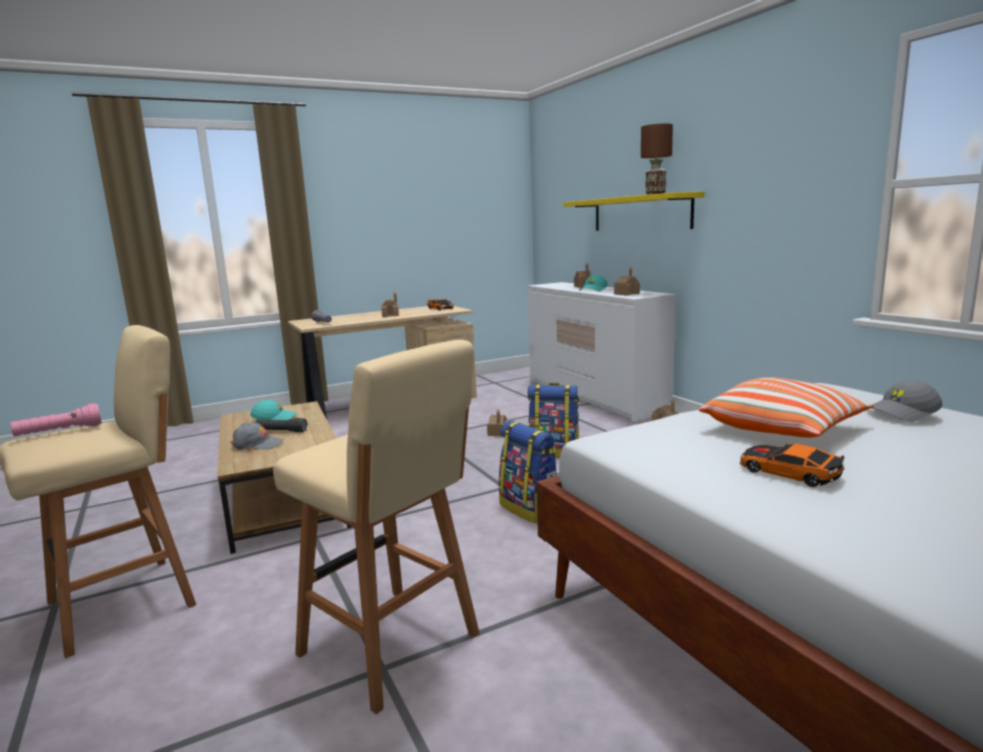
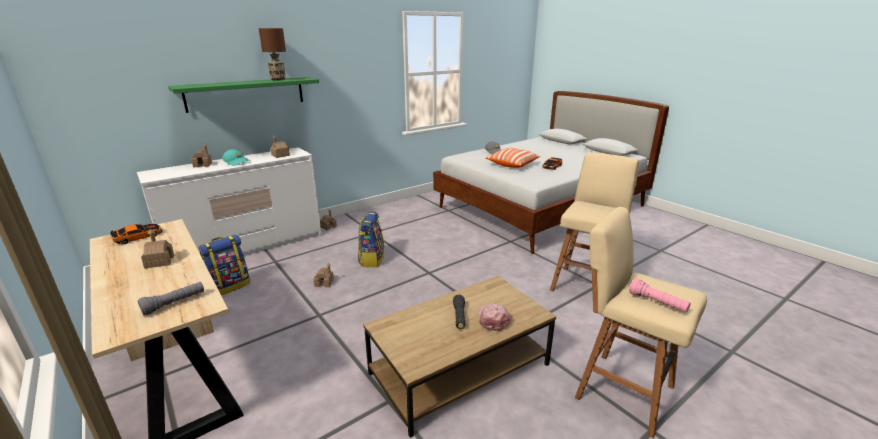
camera: 100 degrees left, 10 degrees up
(257, 444) = (492, 319): grey cap -> pink cap
(275, 419) = (426, 332): turquoise cap -> none
(530, 509) = (456, 263): backpack -> backpack (229, 286)
(640, 213) = (246, 94): yellow shelf -> green shelf

